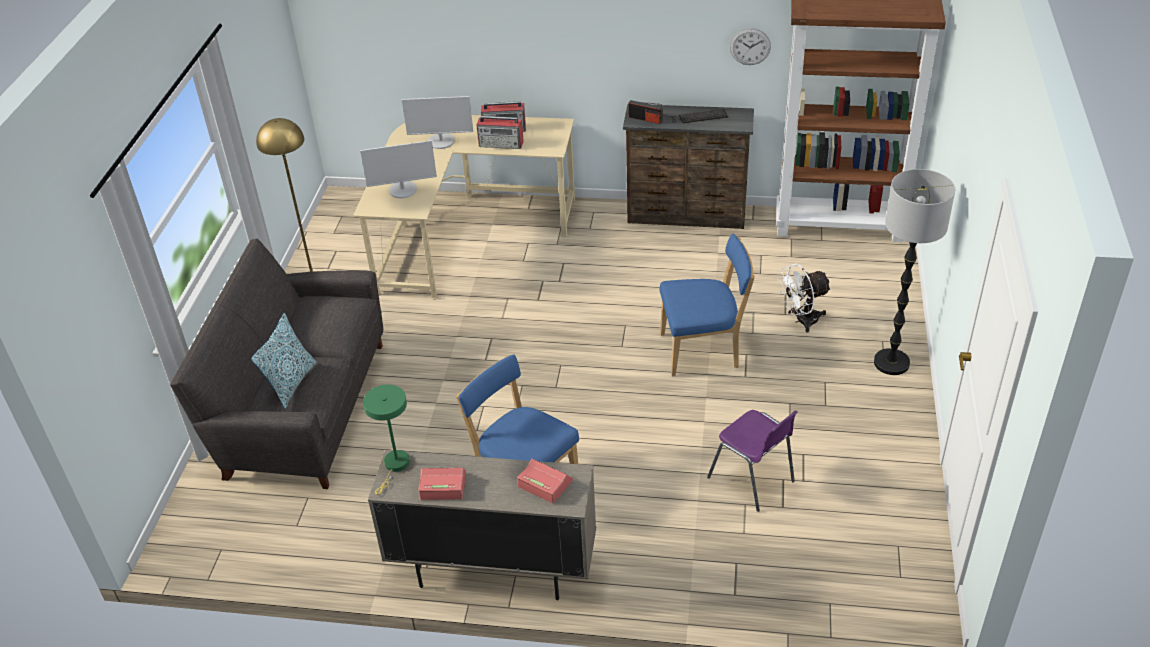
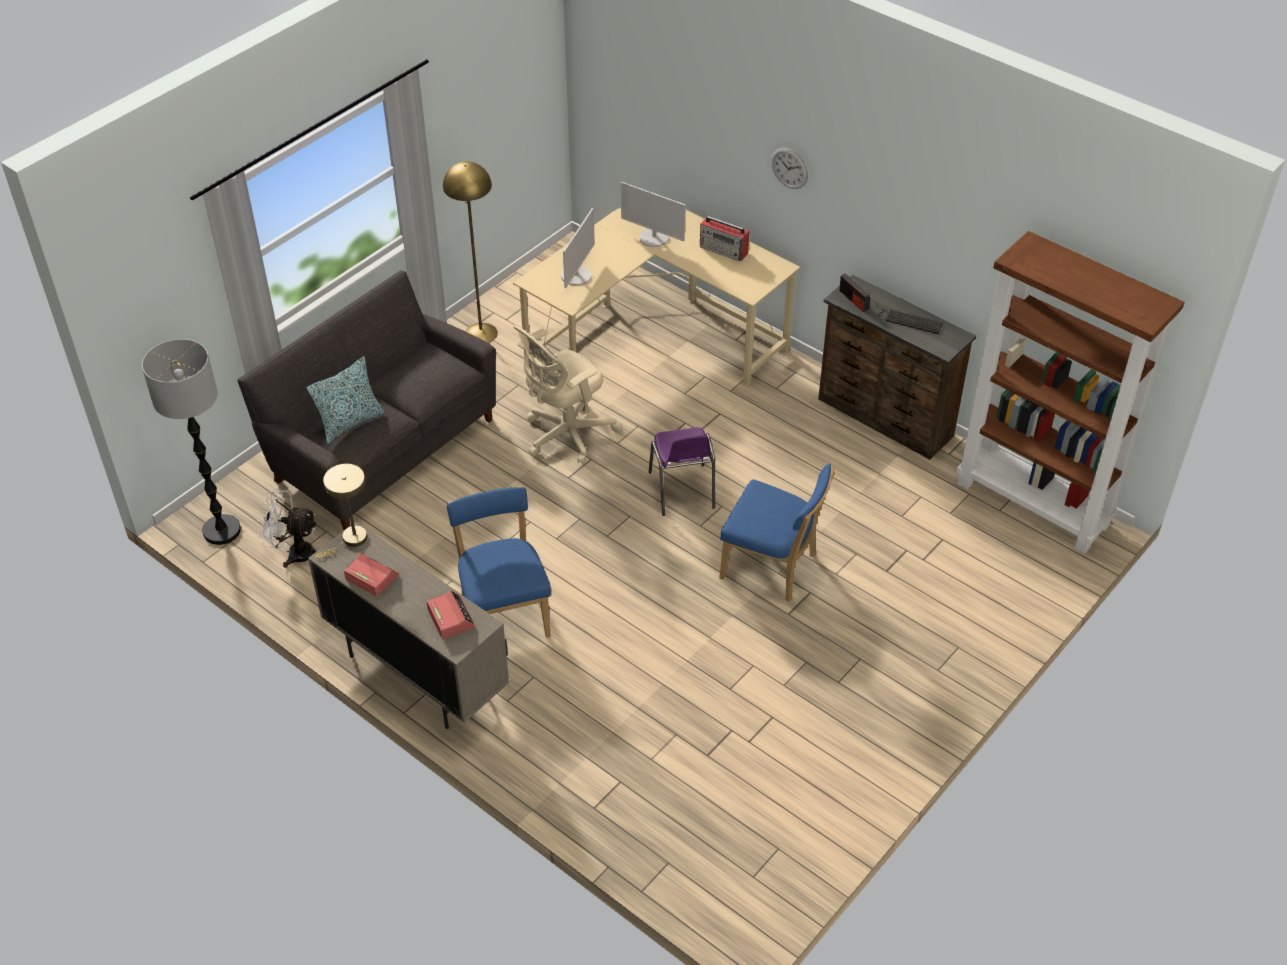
camera: 30 degrees right, 5 degrees up
(395, 466) = (351, 540): green table lamp -> beige table lamp
(403, 190) = (576, 275): monitor -> monitor turned 90 degrees counterclockwise
(454, 330) = (565, 435): none -> beige office chair
(501, 144) = (706, 265): radio -> none
(750, 46) = (982, 268): wall clock -> wall clock (789, 168)
(752, 480) = (703, 716): purple chair -> purple chair (682, 491)
(801, 321) = (896, 585): white fan -> white fan (294, 553)
(891, 363) = (945, 674): floor lamp -> floor lamp (222, 531)

